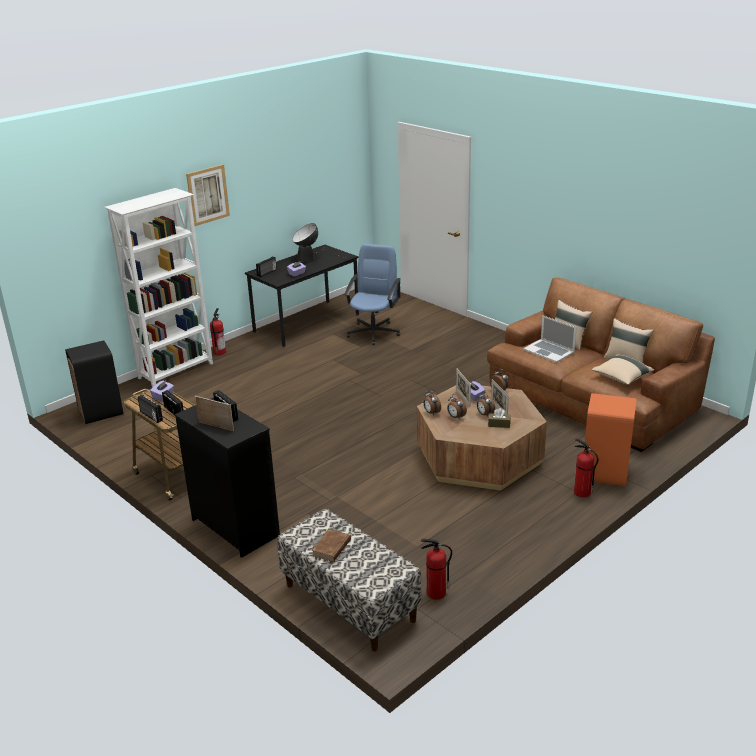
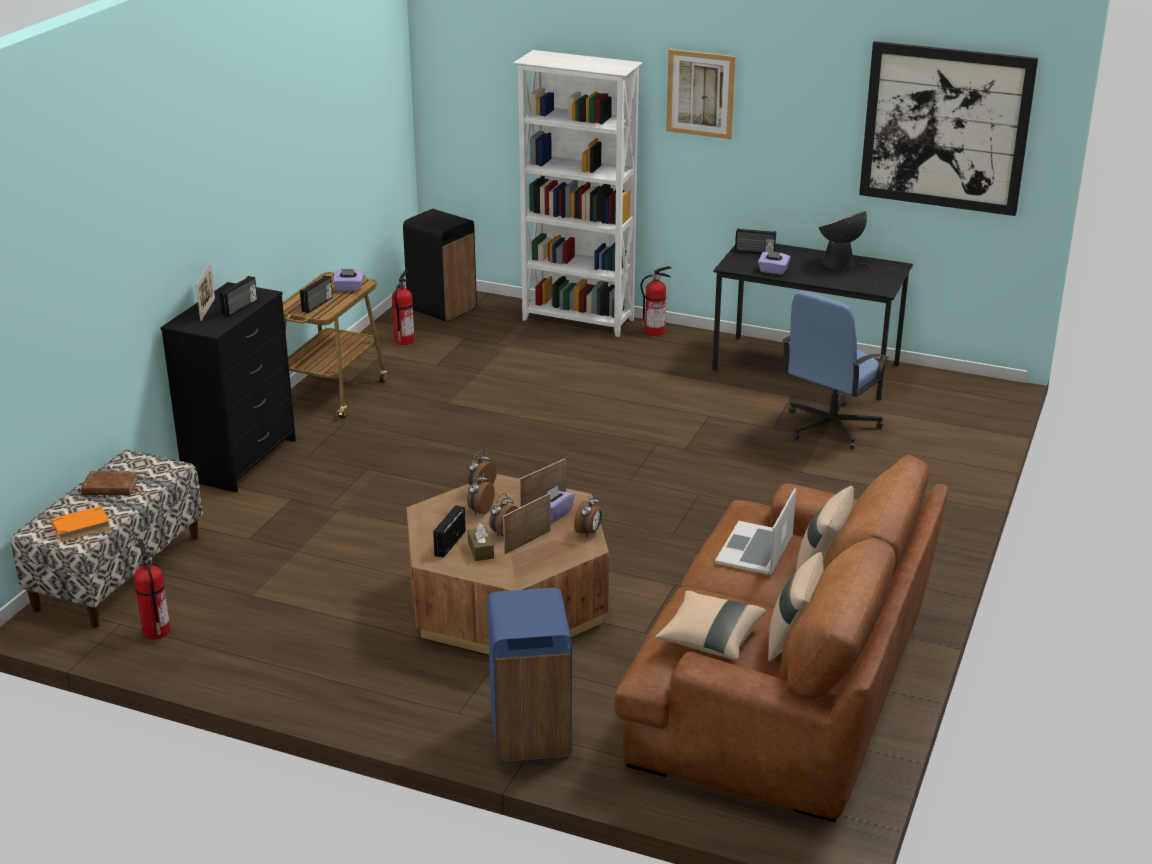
camera: 65 degrees right, 0 degrees up
(150, 416) = (298, 295): radio -> radio (449, 543)
(325, 165) = (945, 128): none -> picture
(374, 332) = (830, 427): blue office chair -> blue office chair turned 135 degrees clockwise
(381, 566) = (81, 527): none -> orange book
(581, 492) = (459, 717): fire extinguisher -> fire extinguisher (404, 340)
(605, 473) = (529, 734): orange trash can -> blue trash can

